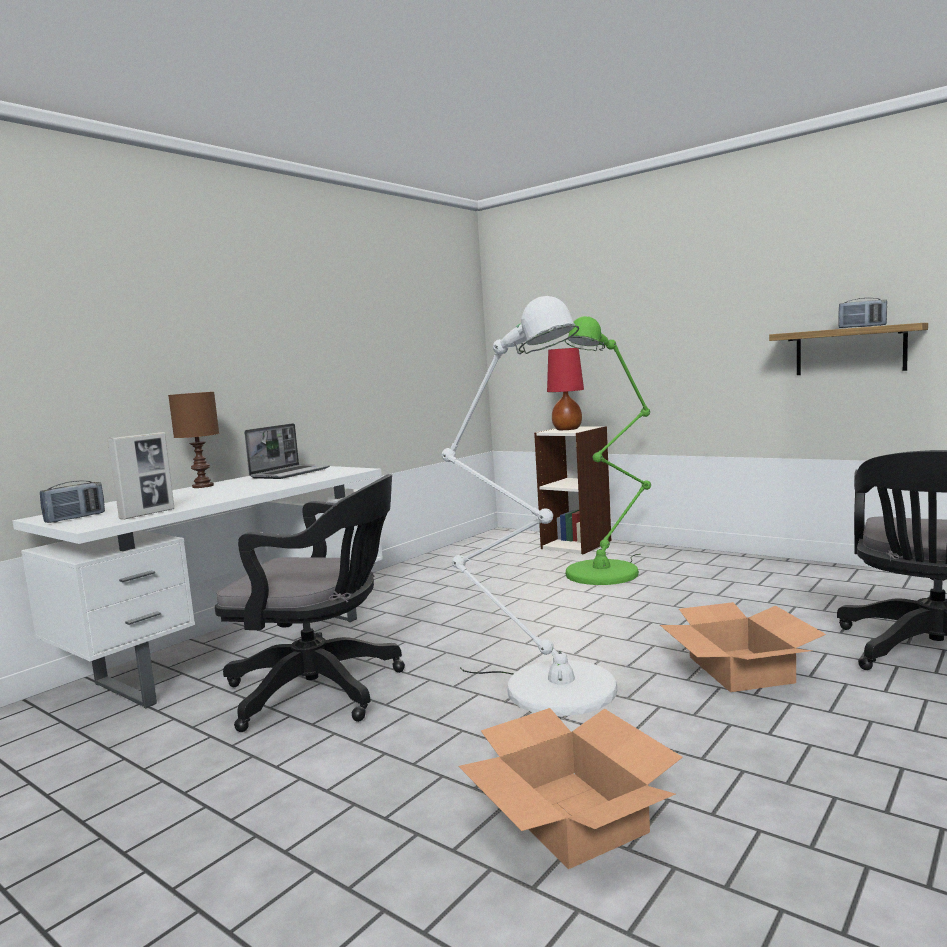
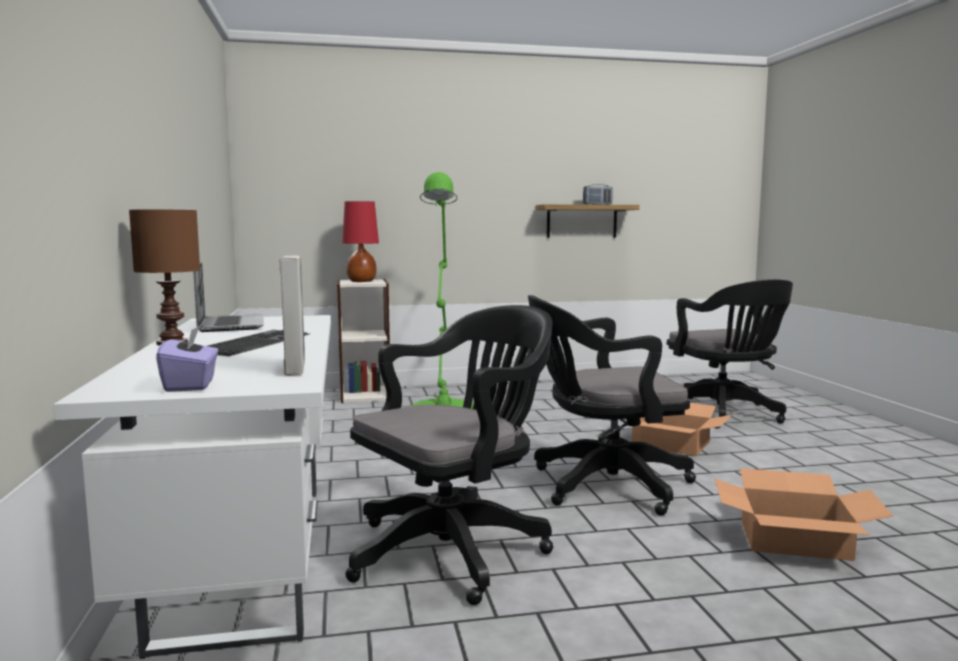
camera: 50 degrees left, 0 degrees up
(75, 518) = (191, 385): radio -> purple tissue box
(228, 490) = (252, 342): none -> keyboard
(548, 685) = (603, 485): white floor lamp -> black office chair

